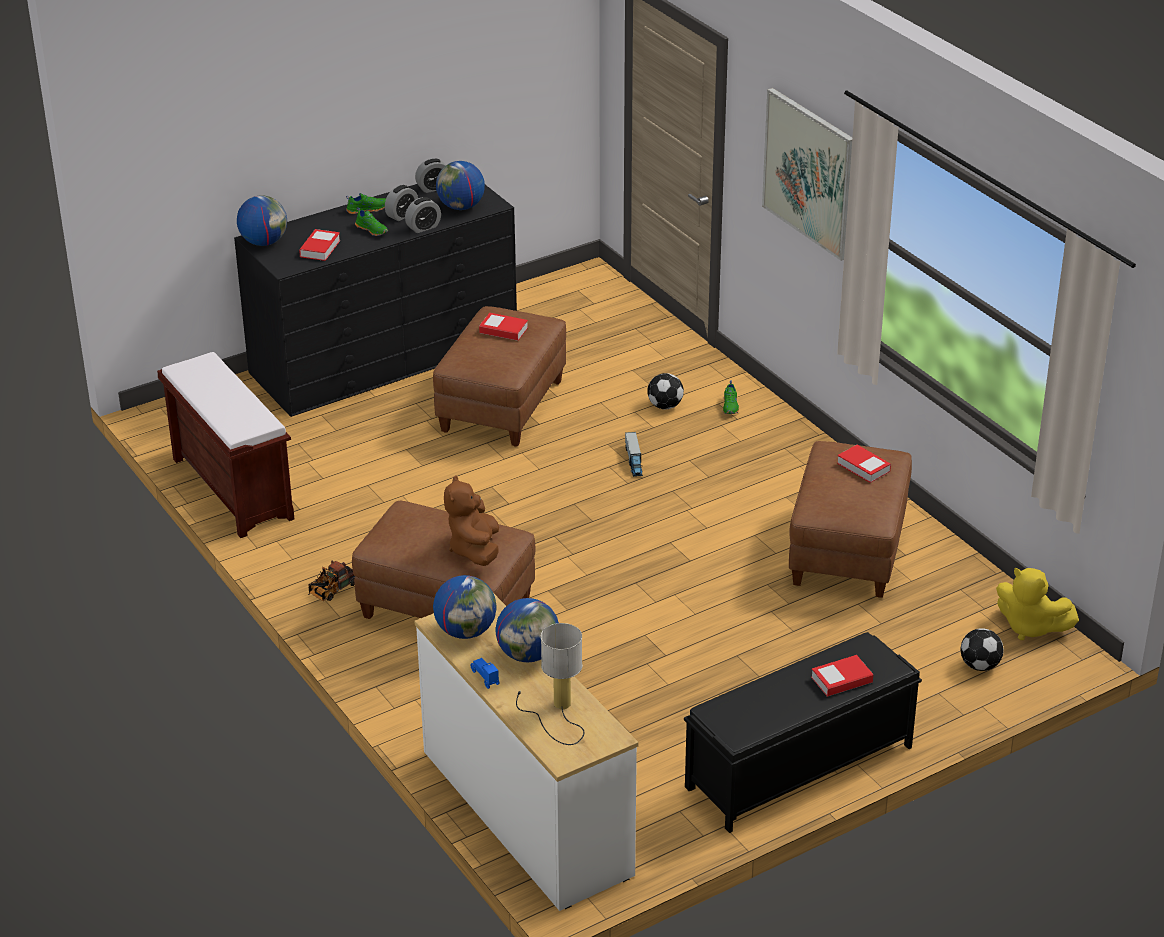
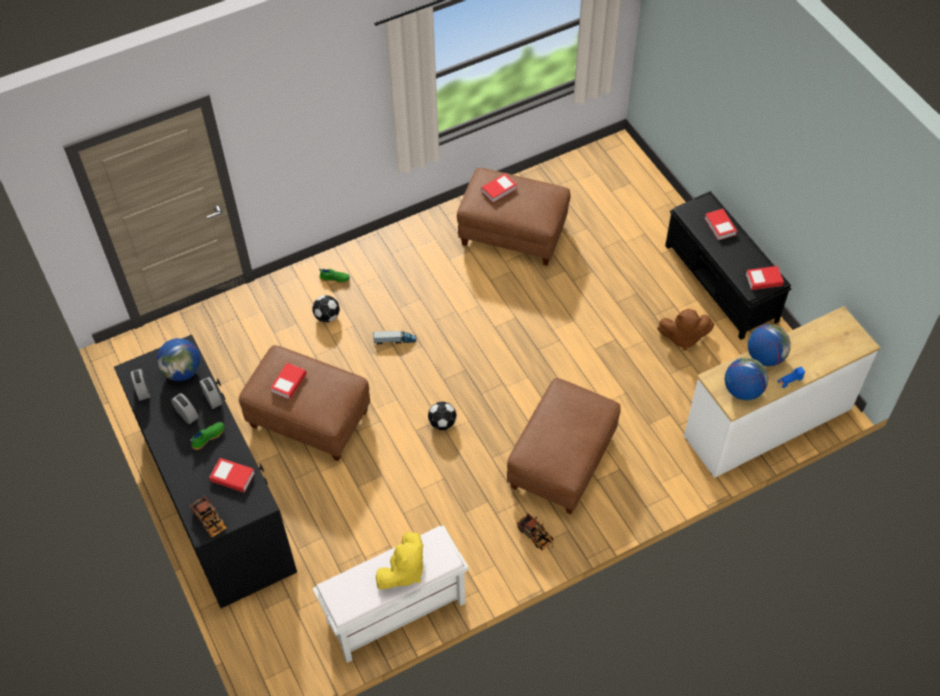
camera: 85 degrees left, 20 degrees up
(231, 488) = (395, 614): brown bench -> white bench
(264, 242) = (211, 522): globe -> toy truck
(367, 209) = (169, 441): green shoe -> none
(475, 550) = (580, 410): brown plush toy -> brown plush toy (683, 337)
(557, 711) = (819, 344): table lamp -> none
(736, 725) = (764, 280): none -> book
(809, 173) = (326, 105): picture -> none
(979, 666) = (629, 188): football -> football (443, 423)
(1030, 627) = (593, 160): yellow plush toy -> yellow plush toy (404, 571)

